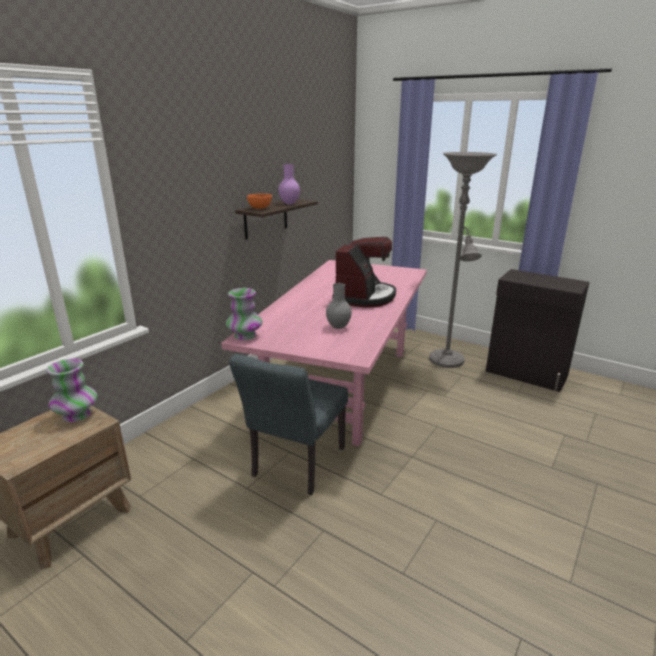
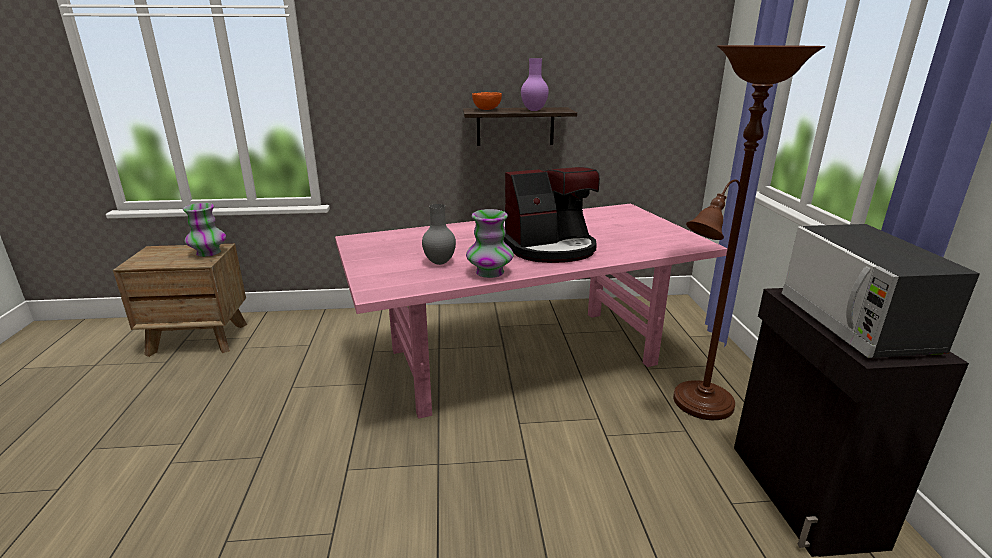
camera: 50 degrees right, 0 degrees up
(245, 336) = (360, 238): vase -> vase (490, 272)
(295, 466) = (345, 396): grey chair -> none
(448, 362) = (699, 405): grey floor lamp -> brown floor lamp
(547, 281) = (856, 324): none -> microwave

